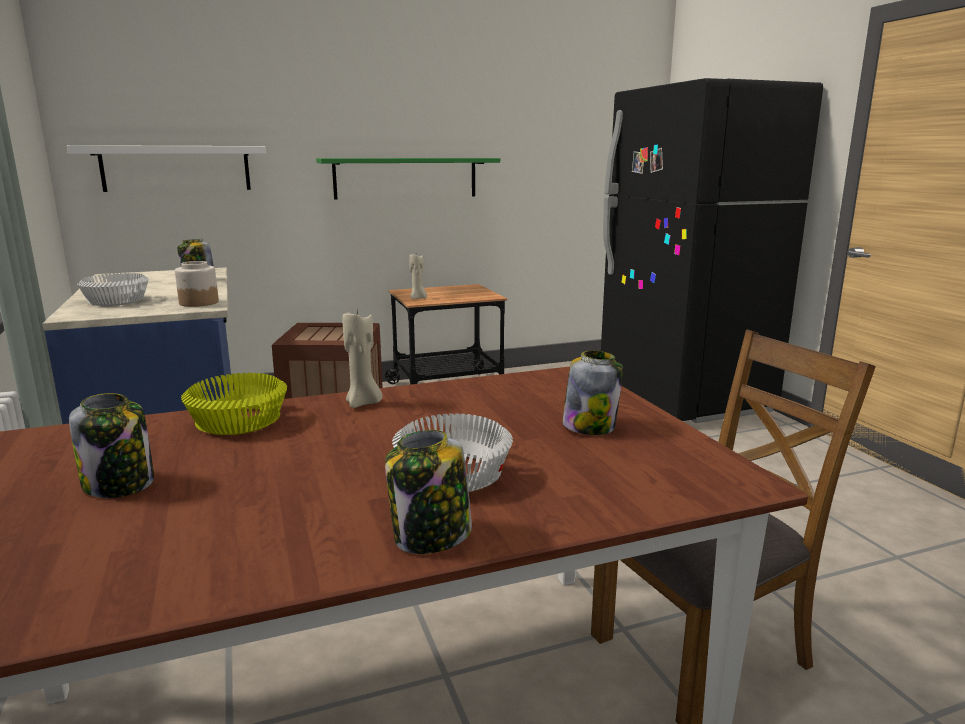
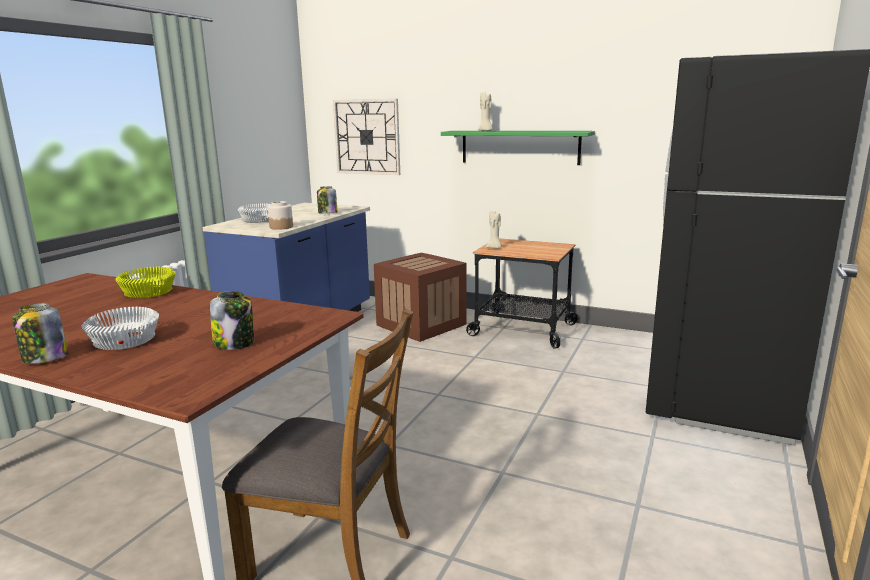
camera: 45 degrees right, 0 degrees up
(120, 484) = (56, 304): jar -> none
(176, 168) = (367, 137): white shelf -> wall clock
(363, 403) = (204, 299): beige candle -> beige candle (485, 131)

